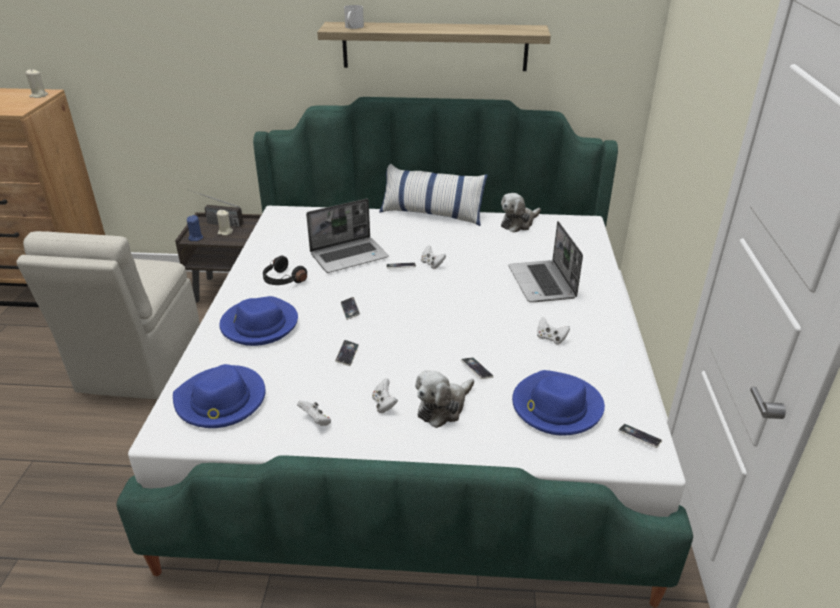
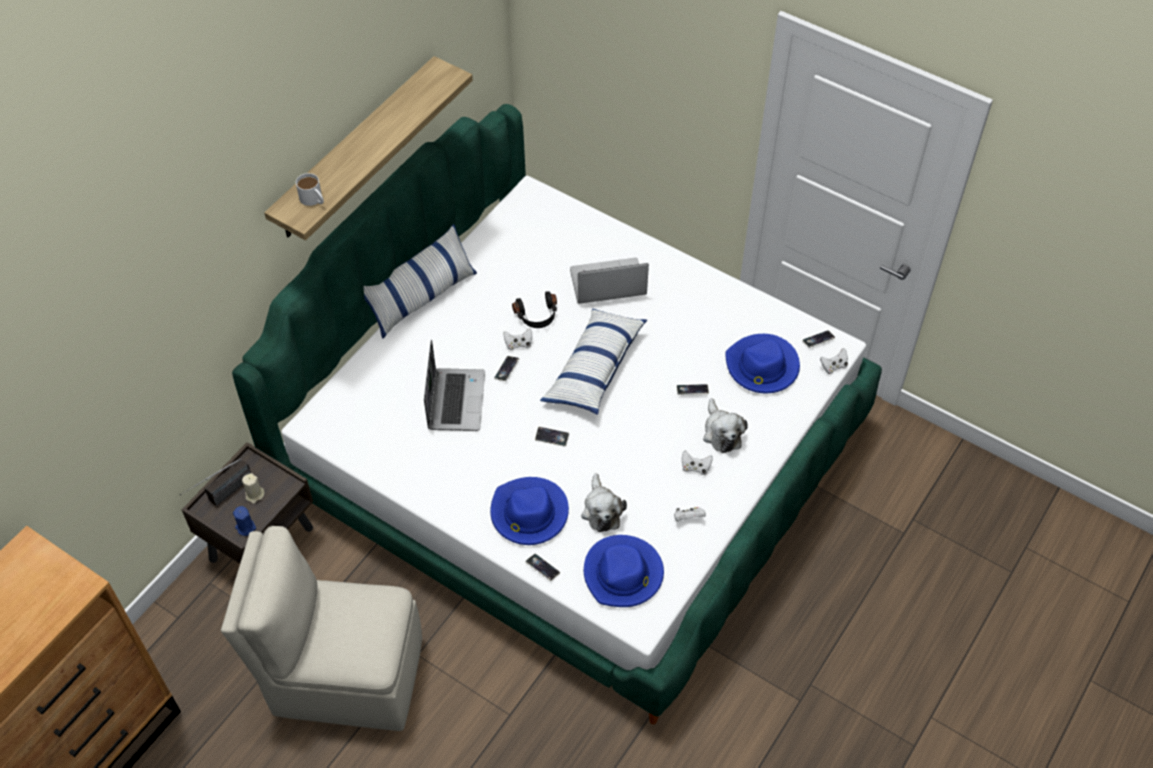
camera: 60 degrees left, 20 degrees up
(39, 95) = (35, 555): beige candle -> none
(139, 363) = (344, 675): beige chair -> beige chair turned 150 degrees clockwise
(282, 280) = (462, 470): black headphones -> black headphones (537, 316)
(347, 355) = (617, 466): phone -> phone (542, 568)
(444, 307) = (594, 369): none -> pillow
(518, 223) = (494, 242): plush toy -> plush toy (601, 510)
(543, 283) = (607, 284): laptop -> laptop turned 150 degrees clockwise
(551, 338) = (685, 323): white game controller -> white game controller (833, 366)

